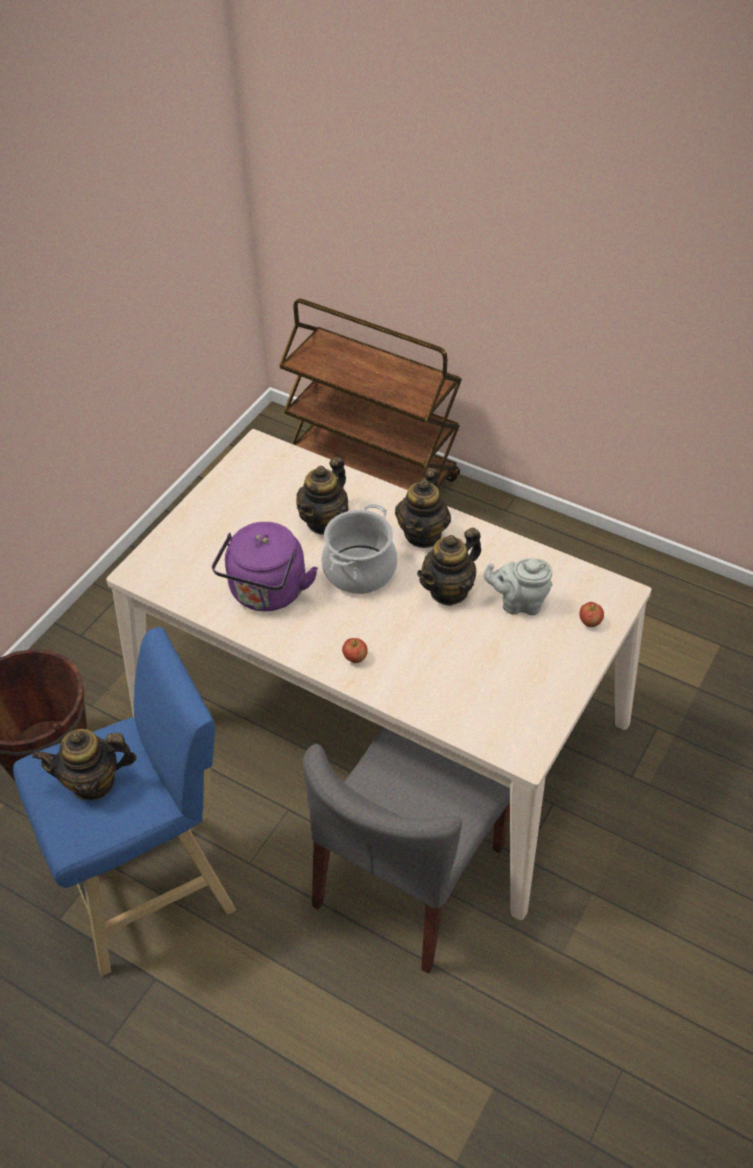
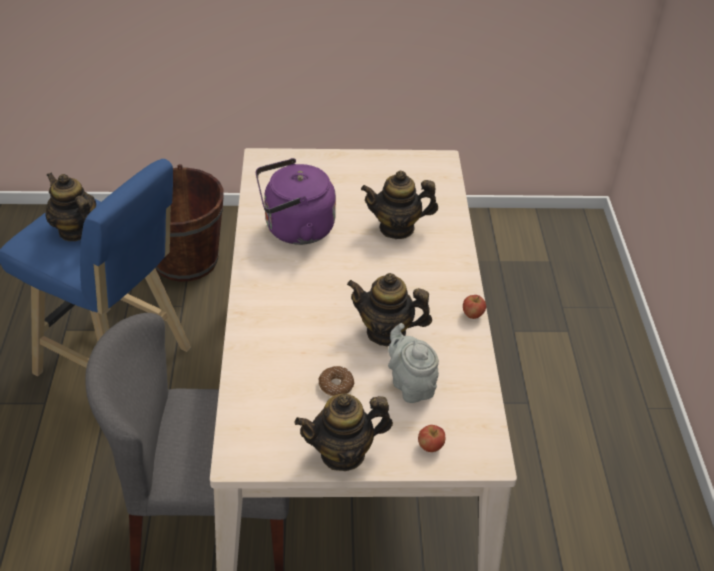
camera: 55 degrees right, 5 degrees down
(355, 658) = (267, 305): apple -> apple (472, 314)
(359, 570) = (362, 269): cooking pot -> none
(373, 473) = (595, 301): brown cart -> none
(423, 534) = (436, 290): teapot -> teapot (343, 453)
(487, 652) = (336, 385): none -> donut

